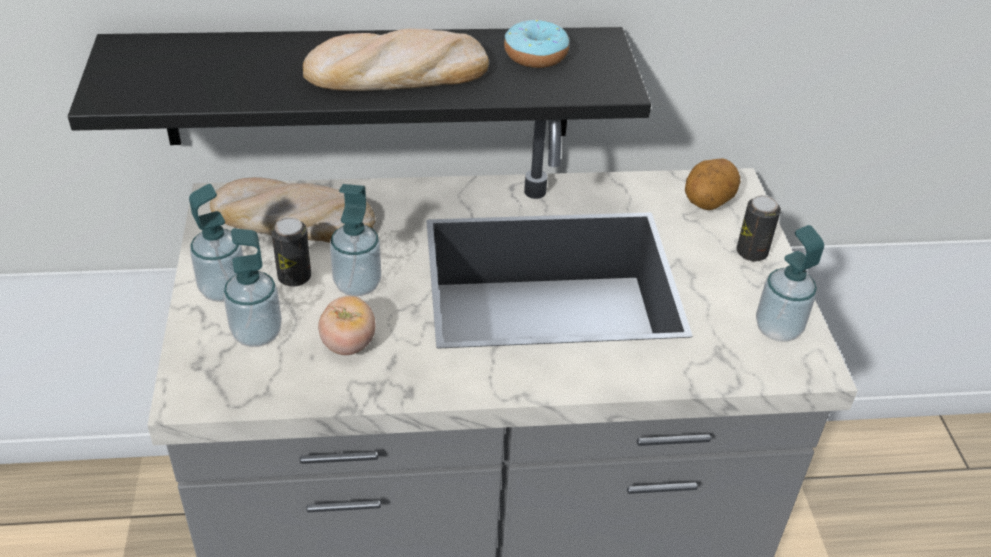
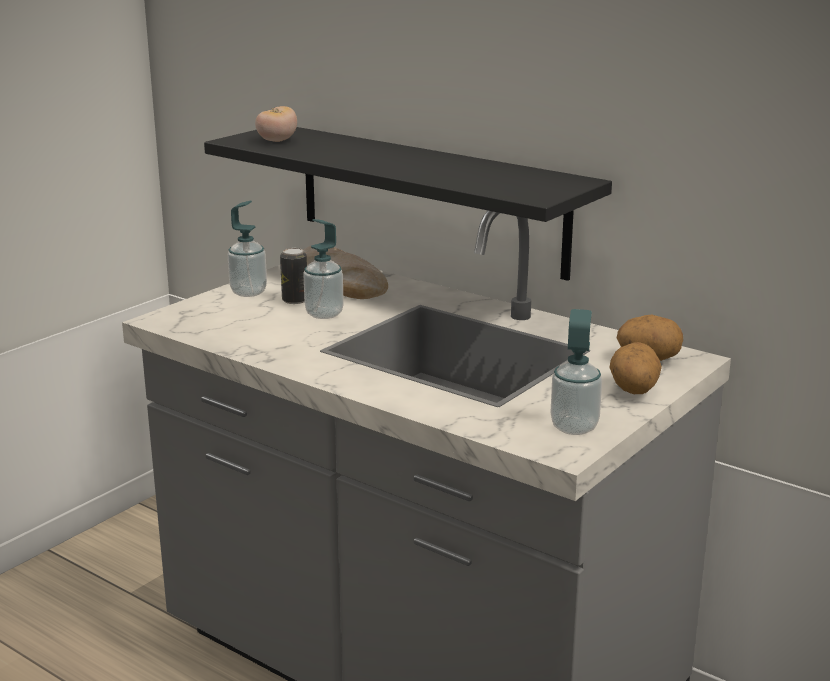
camera: 45 degrees right, 20 degrees down
(257, 333) = (233, 312): soap dispenser -> none
(348, 344) = (273, 332): tomato -> tomato (277, 141)
(396, 73) = (406, 164): bread -> none
(535, 55) = (514, 176): donut -> none
(751, 252) = (633, 391): can -> potato

